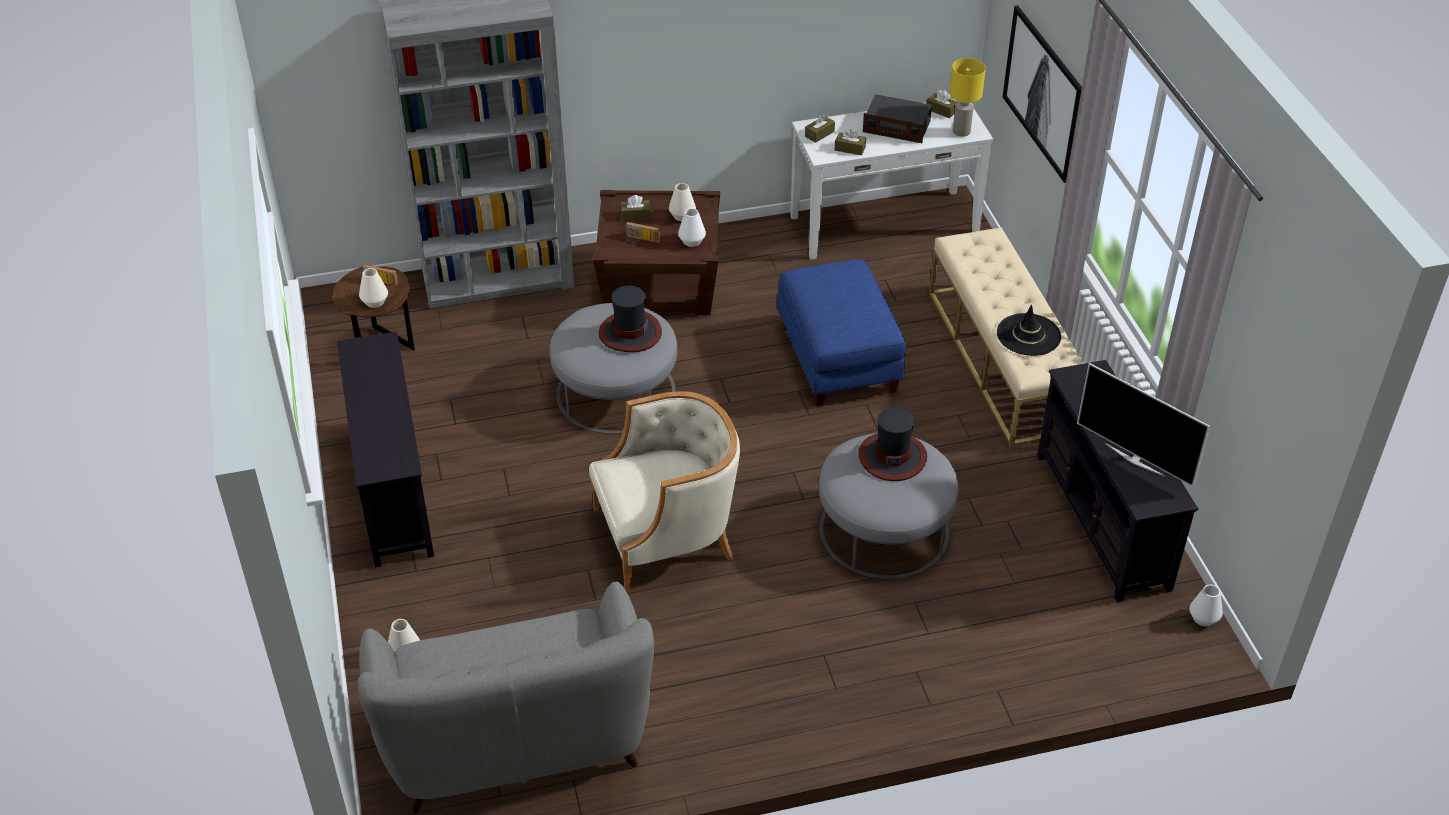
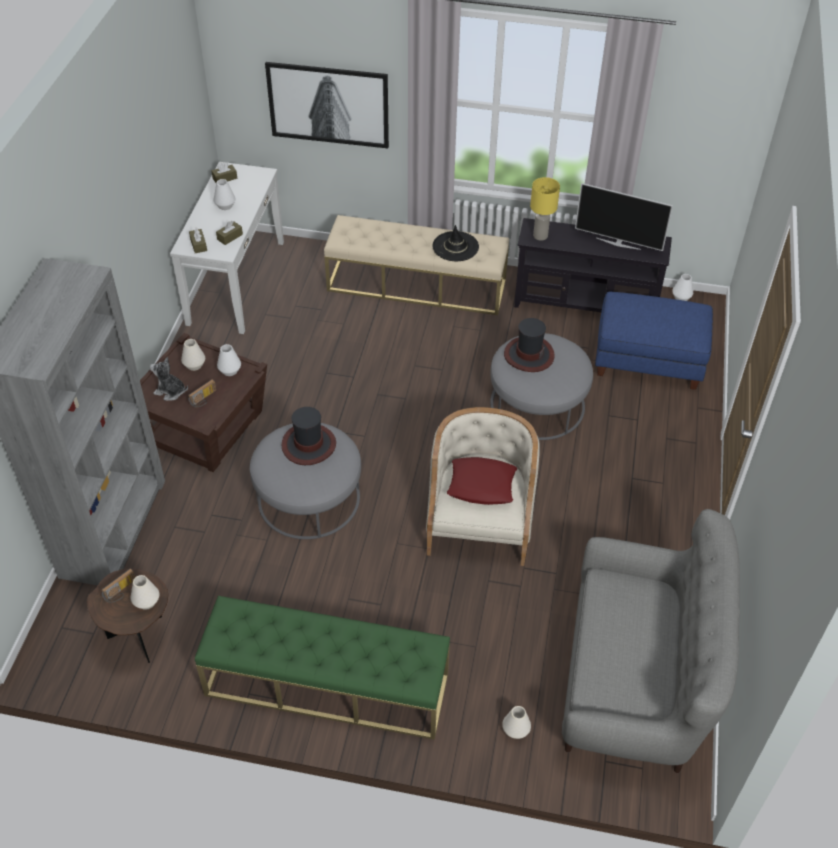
camera: 65 degrees left, 5 degrees up
(392, 490) = (326, 685): black tv stand -> green bench
(635, 215) = (170, 391): brown tissue box -> plush toy
(660, 482) = (482, 485): none -> red pillow
(839, 359) = (360, 360): blue ottoman -> blue ottoman (649, 359)
(897, 127) = (225, 205): radio -> white vase
(961, 131) = (257, 179): yellow table lamp -> yellow table lamp (540, 236)
(1135, 459) = (618, 243): television -> television turned 45 degrees clockwise

